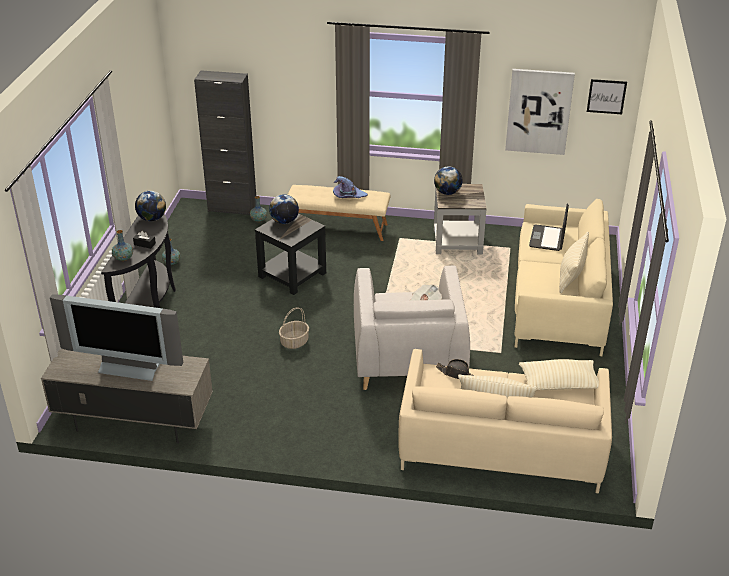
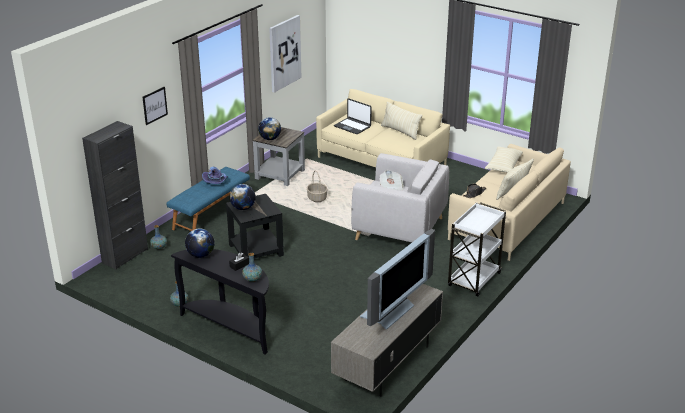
camera: 65 degrees left, 5 degrees down
(294, 342) = (344, 269): basket -> basket (316, 198)
(334, 448) = (473, 280): none -> white cart
(338, 228) = (210, 215): beige bench -> blue bench
(606, 96) = (312, 24): picture -> picture (154, 105)

